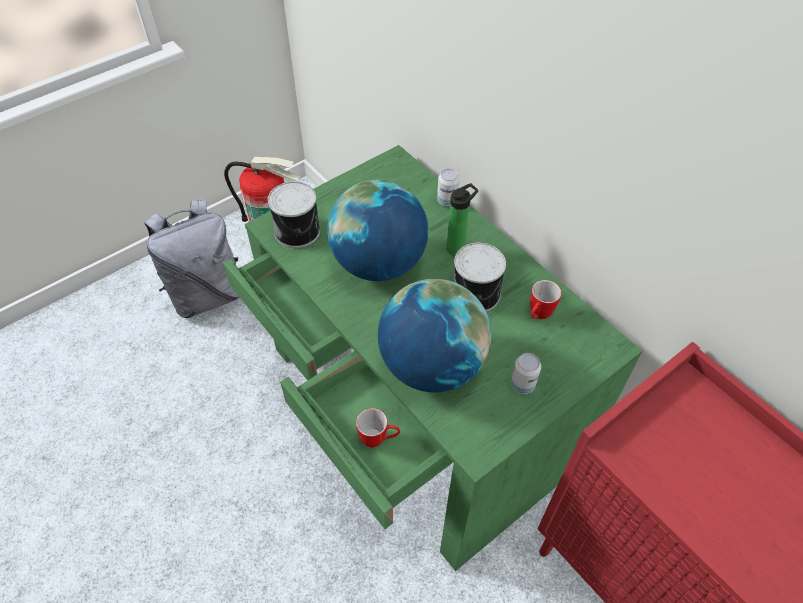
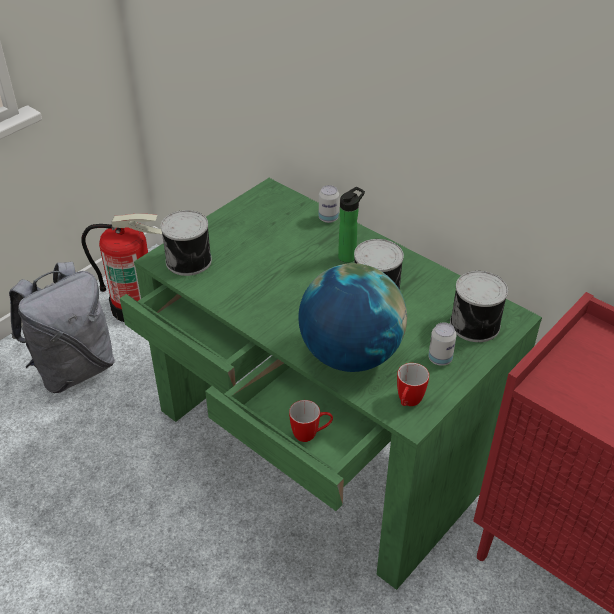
camera: 10 degrees left, 10 degrees down
(378, 263) = (276, 278): globe -> none
(538, 315) = (439, 301): mug -> mug (408, 403)
(570, 349) = (476, 324): none -> can

